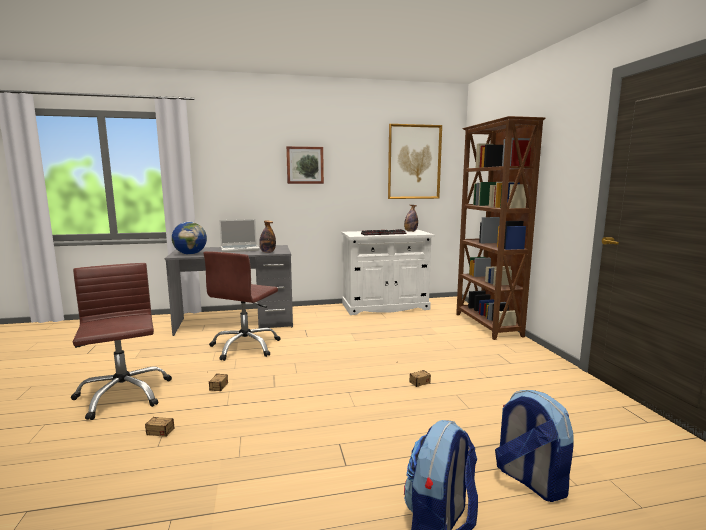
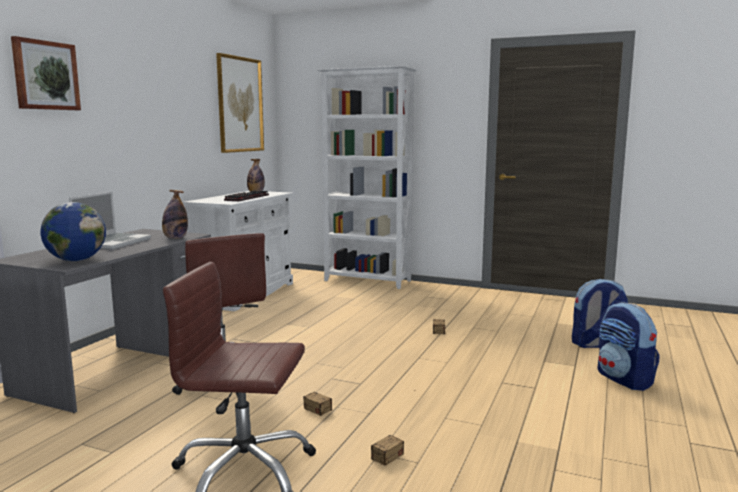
camera: 55 degrees left, 0 degrees up
(305, 165) = (136, 105): picture -> picture (45, 75)
(487, 325) = (368, 281): brown bookcase -> white bookcase

